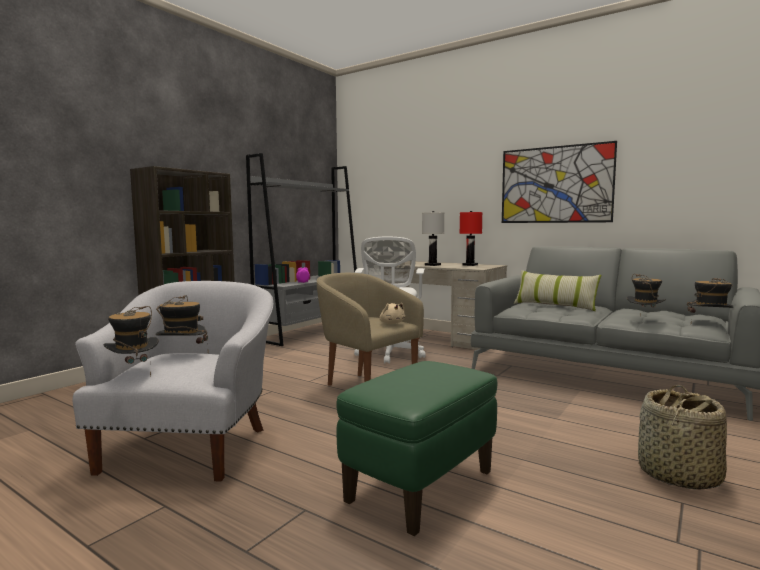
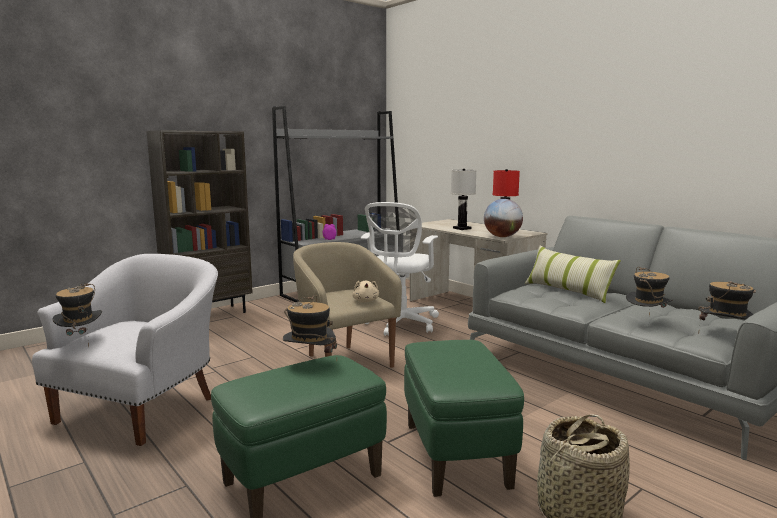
camera: 15 degrees right, 5 degrees up
(182, 356) = (134, 326): hat -> hat (310, 363)
(477, 268) = (502, 237): none -> globe
(538, 447) = (456, 455): none -> green ottoman
(555, 184) = (603, 141): picture -> none

